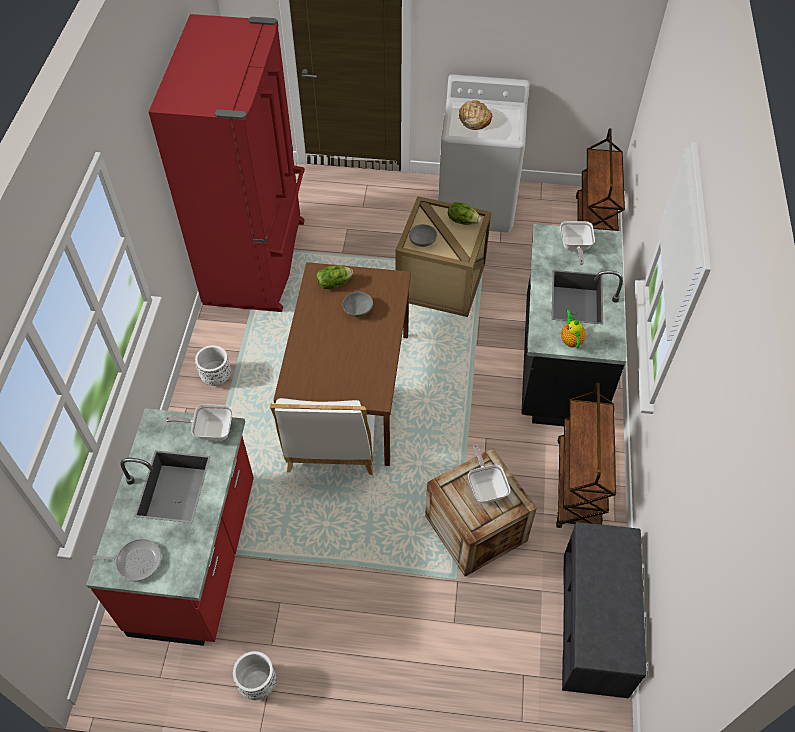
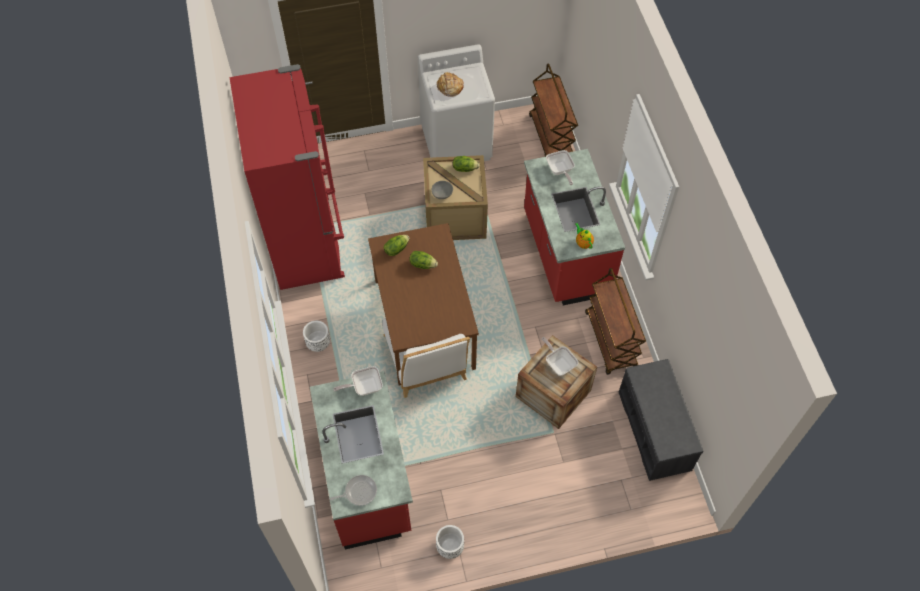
camera: 20 degrees left, 5 degrees up
(358, 309) = (423, 264): grey bowl -> lettuce
(558, 362) = (564, 253): black counter -> red counter

